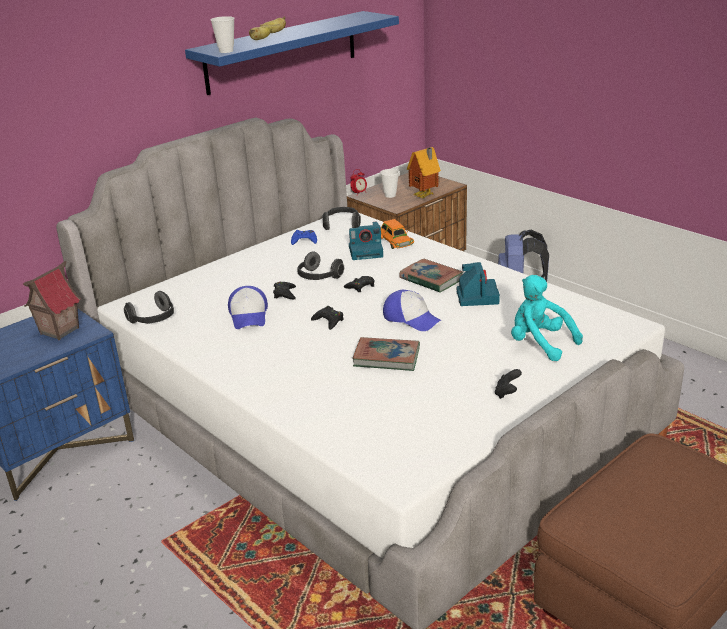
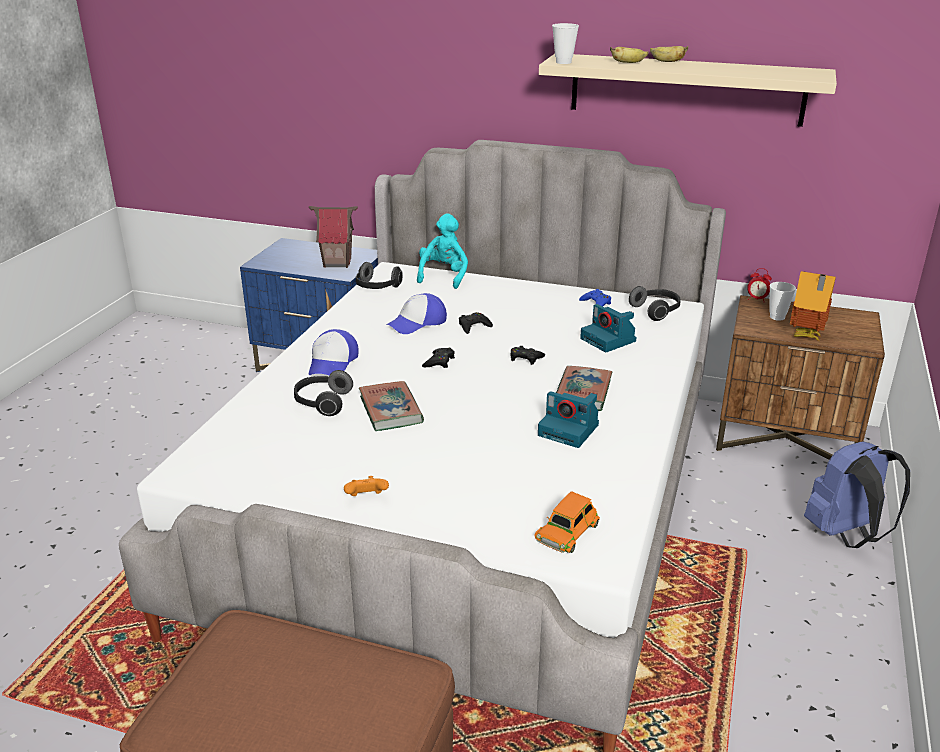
camera: 60 degrees right, 0 degrees up
(282, 52) = (686, 89): blue shelf -> beige shelf
(318, 277) = (523, 332): headphones -> headphones (322, 403)
(395, 241) = (653, 349): orange toy car -> orange toy car (567, 531)
(411, 318) = (482, 403): cap -> cap (333, 363)
(476, 296) = (570, 430): camera -> camera turned 60 degrees clockwise
(507, 393) = (366, 498): black game controller -> orange game controller
(539, 344) = (492, 497): turquoise plush toy -> turquoise plush toy (443, 276)

